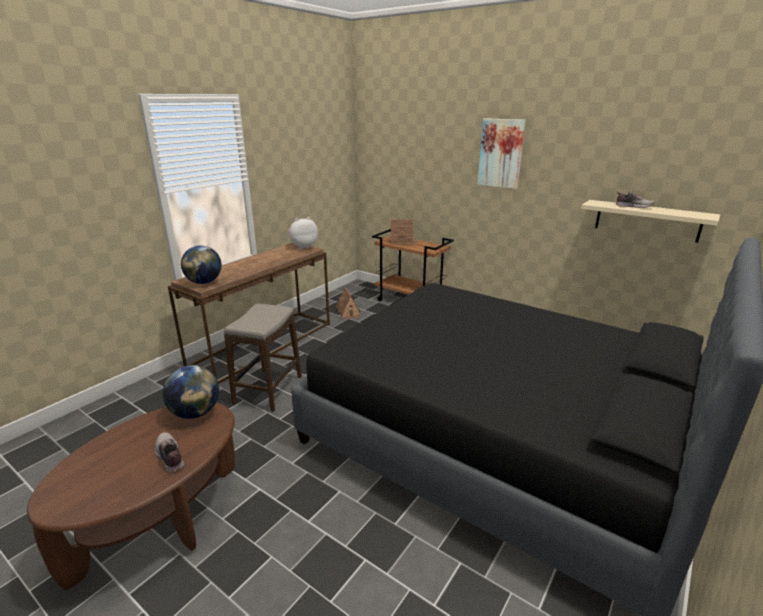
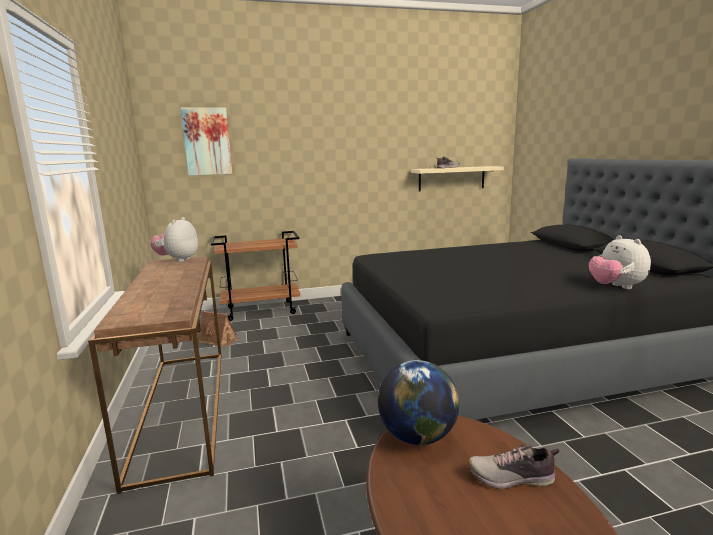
camera: 50 degrees left, 10 degrees down
(204, 282) = (159, 312): globe -> none
(268, 390) = (288, 436): stool -> none
(403, 241) = (243, 244): toy house -> none
(499, 416) = (616, 287): none -> plush toy
(501, 153) = (331, 138): picture -> picture (207, 141)

